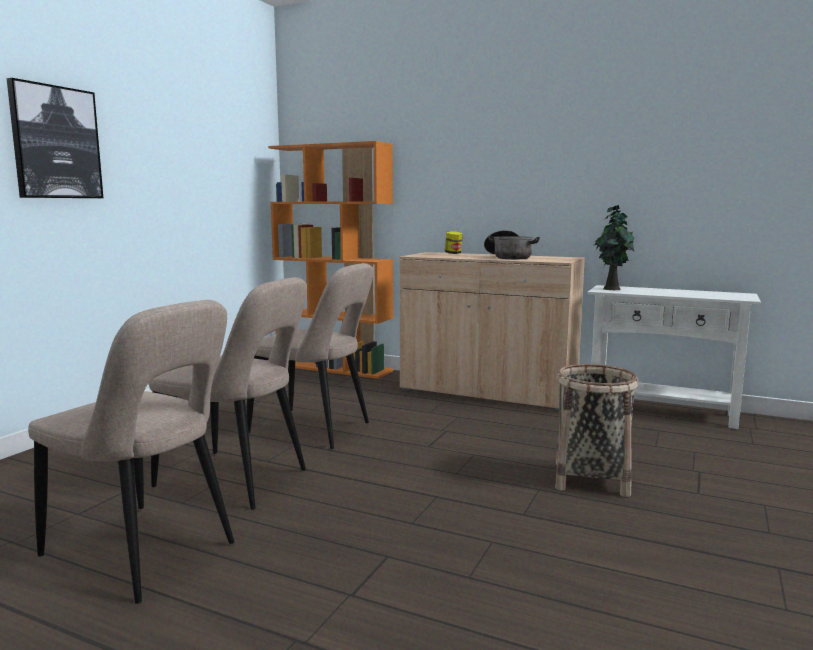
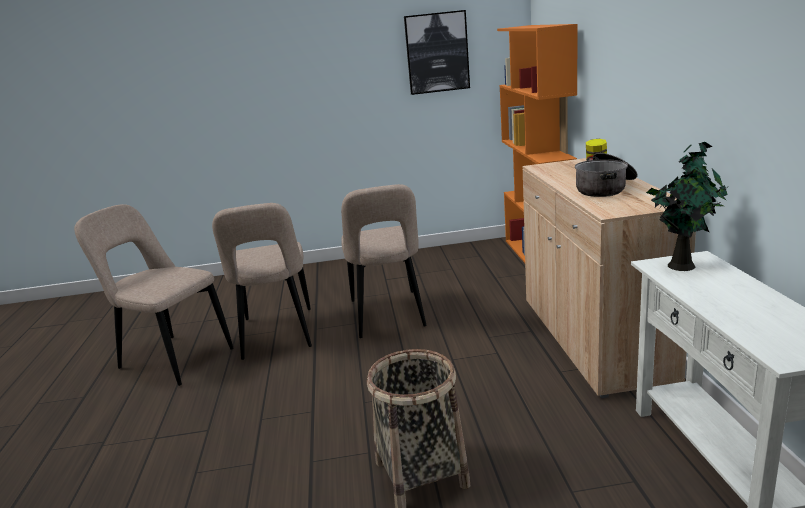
camera: 60 degrees right, 10 degrees up
(56, 142) = (276, 67): picture -> picture (437, 52)
(145, 553) = (172, 358): beige chair -> beige chair turned 120 degrees clockwise

